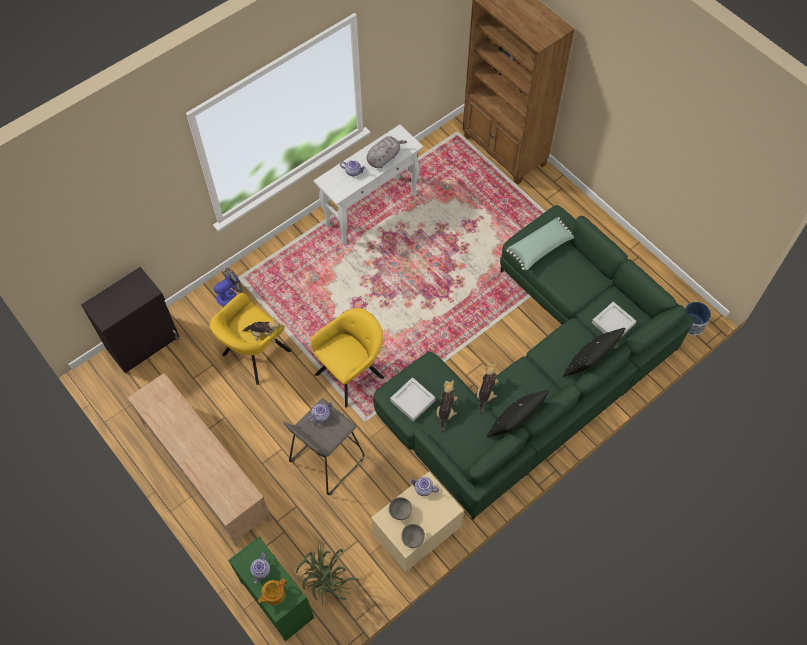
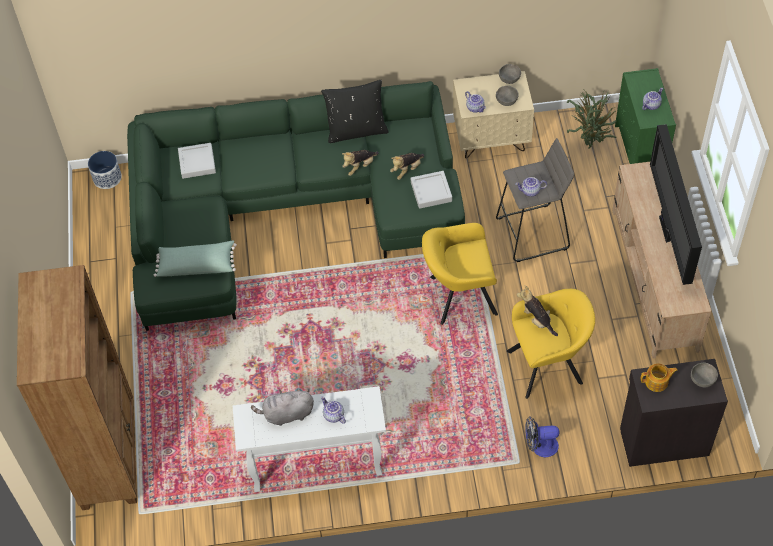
camera: 145 degrees left, 5 degrees down
(105, 310) = (703, 380): none -> grey bowl
(192, 452) = (667, 231): none -> television
(273, 594) = (649, 85): teapot -> teapot (657, 382)
(589, 364) = (250, 143): black pillow -> none

